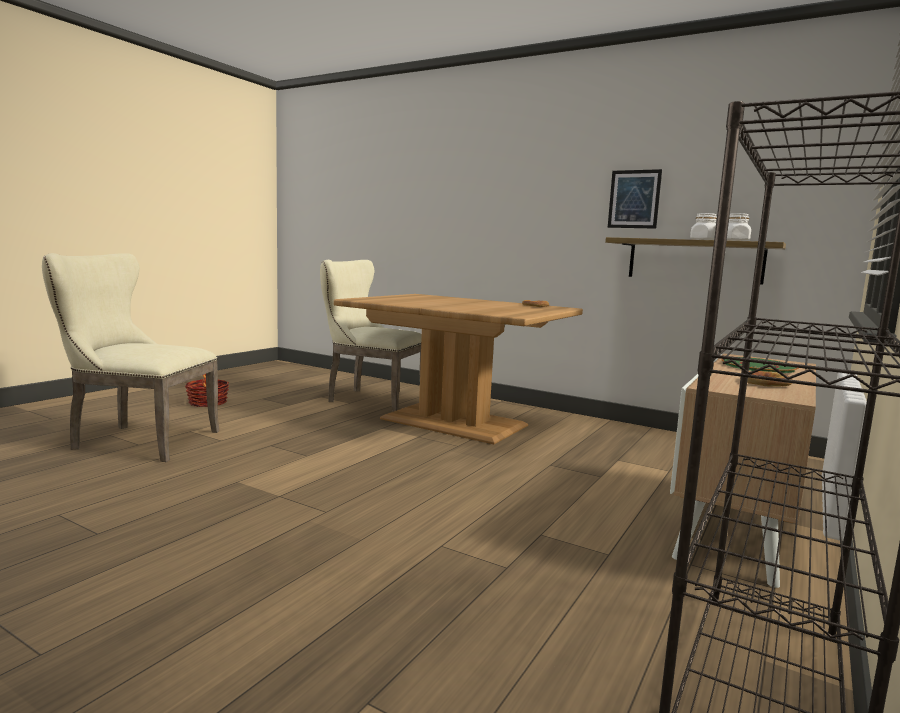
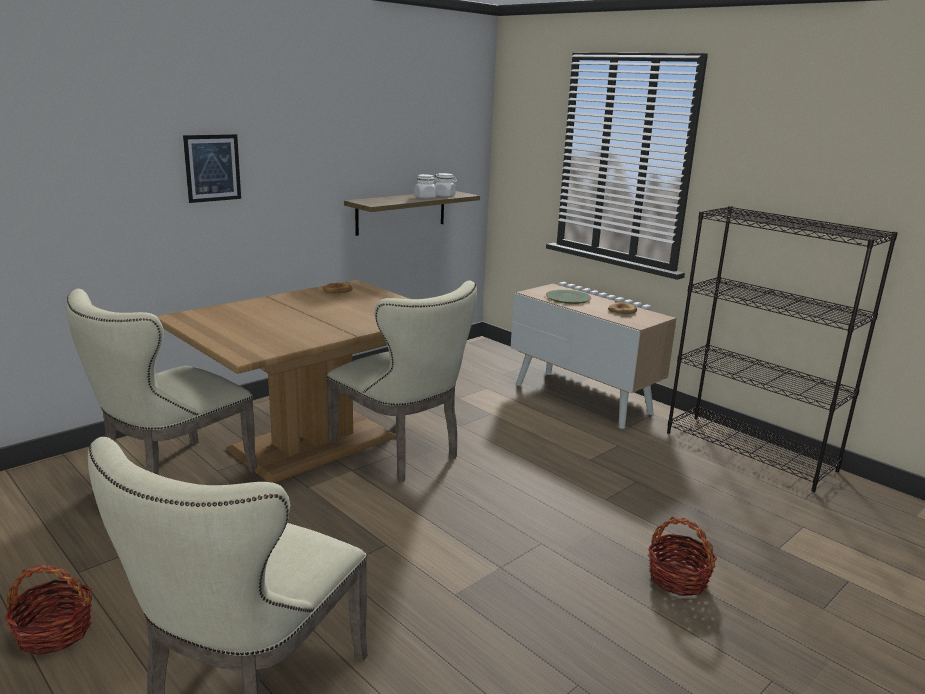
camera: 75 degrees left, 10 degrees up
(266, 592) = (677, 578): none -> basket
(464, 448) = (402, 453): none -> beige chair
(634, 199) = (353, 160): picture -> picture (212, 168)

